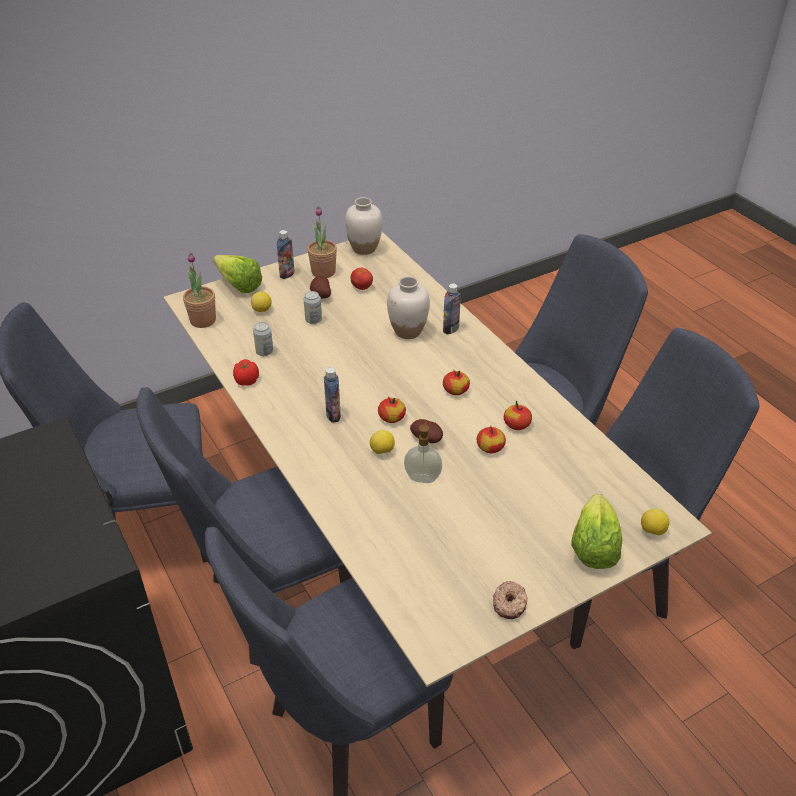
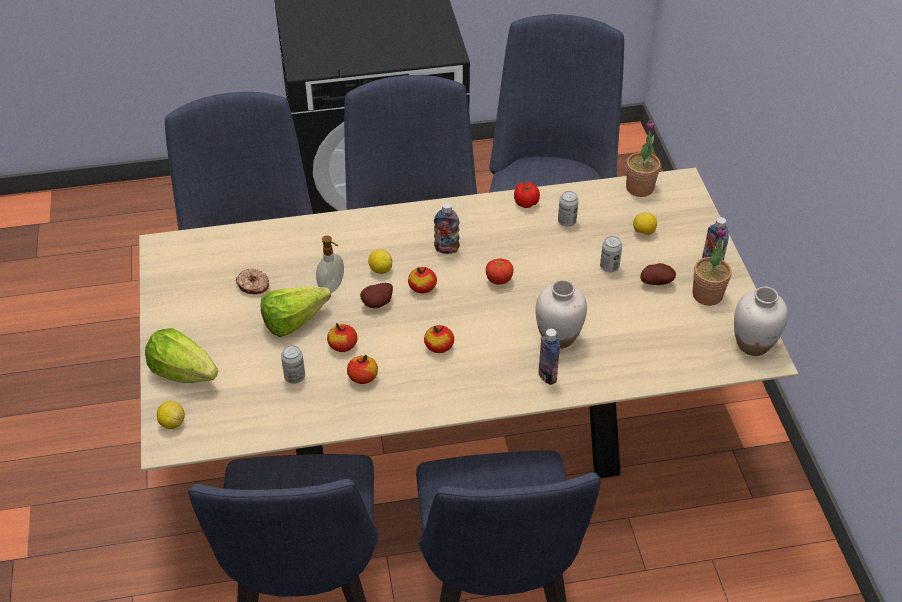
camera: 110 degrees right, 5 degrees up
(236, 283) = (704, 221): lettuce -> lettuce (300, 320)
(362, 287) = (662, 321): tomato -> tomato (499, 280)
(510, 604) = (168, 298): donut -> donut (253, 286)
(545, 466) = (294, 377): none -> can

